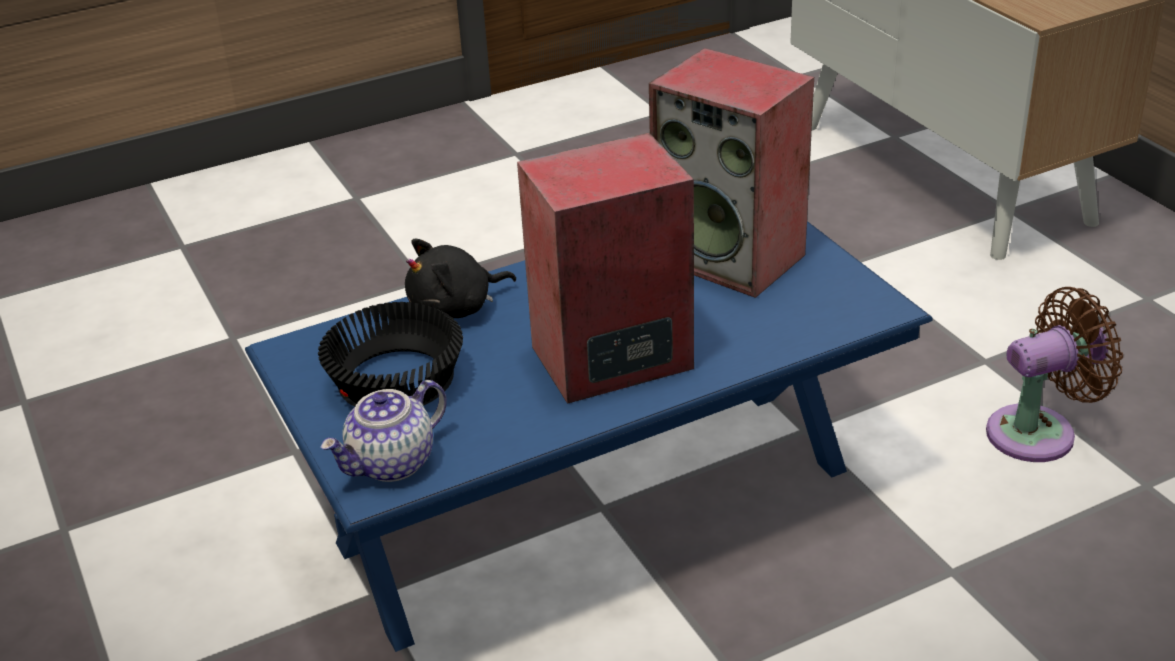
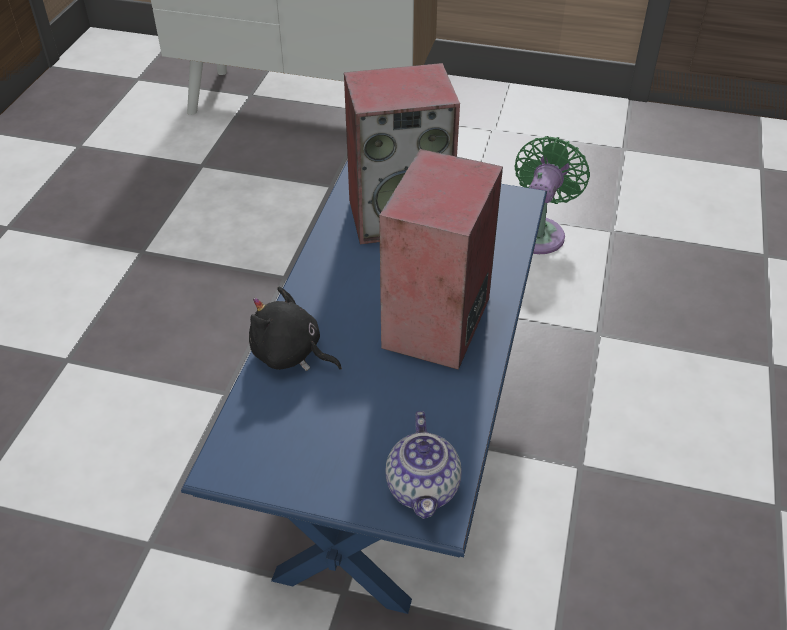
camera: 50 degrees left, 10 degrees up
(393, 381) = (333, 434): black bowl -> none
(456, 307) = (290, 354): black plush toy -> black plush toy turned 105 degrees clockwise
(1039, 432) = (539, 232): brown fan -> green fan

